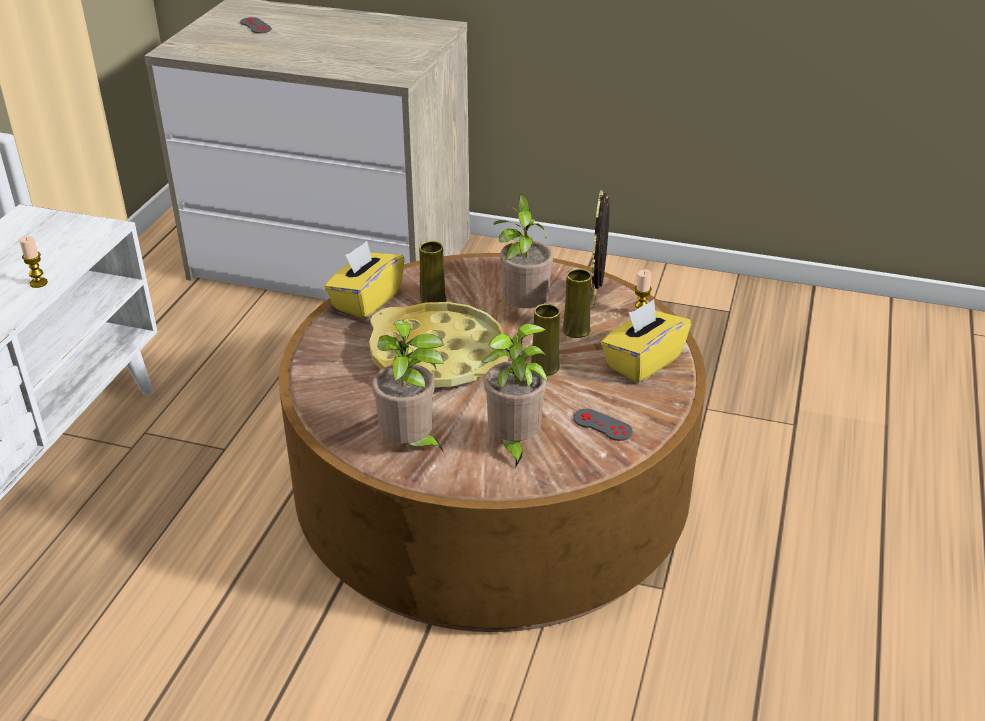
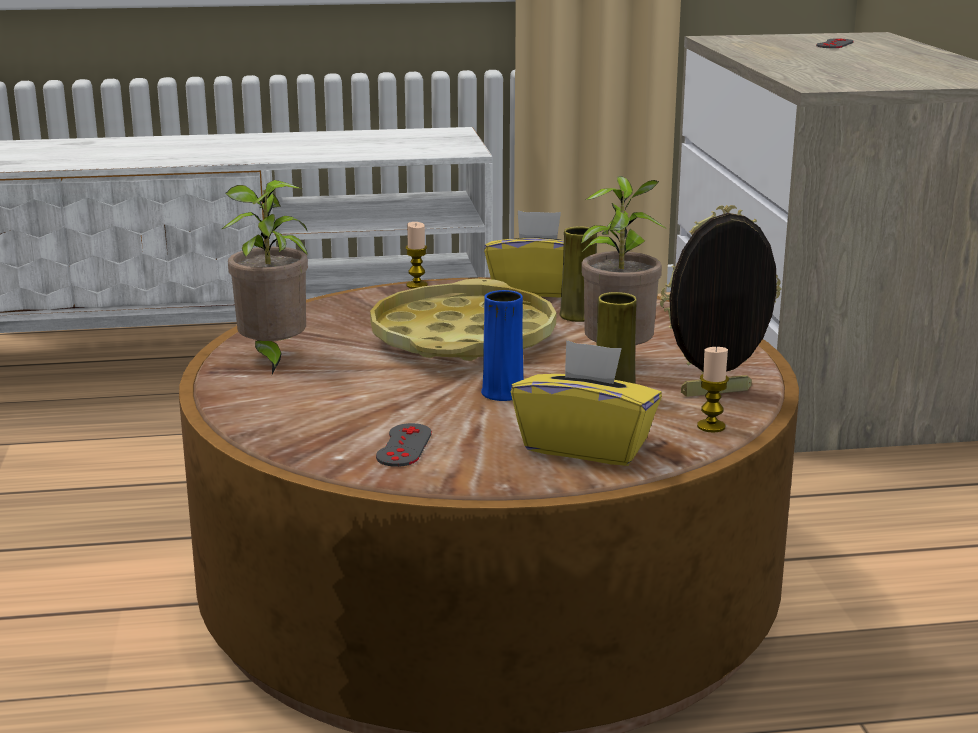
camera: 65 degrees right, 15 degrees down
(38, 283) = (348, 154): candle -> candle (417, 285)
(513, 445) = (316, 405): potted plant -> none
(545, 367) = (503, 393): yellow vase -> blue vase

